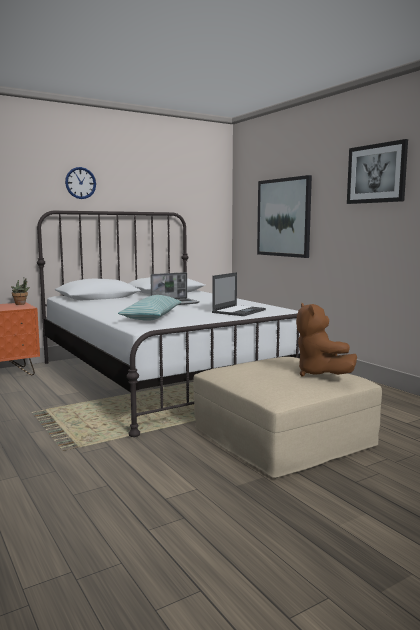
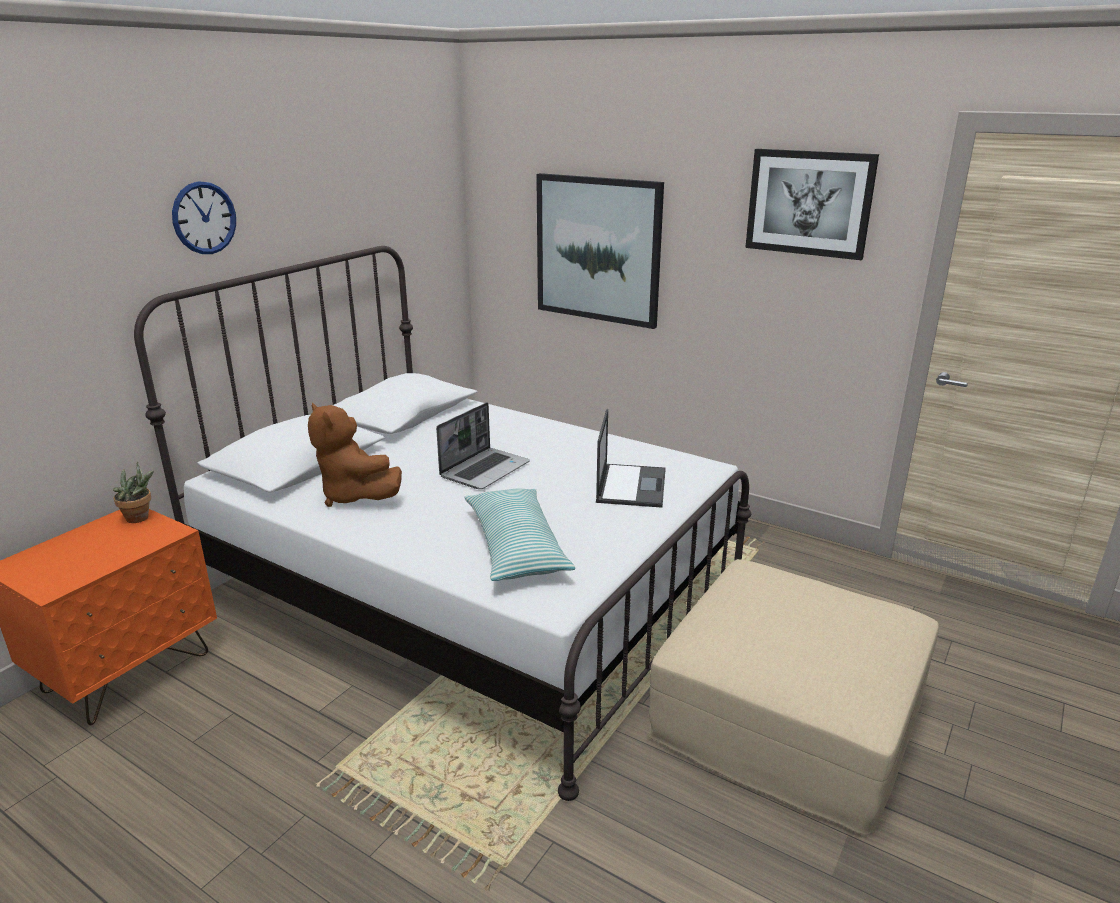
camera: 25 degrees left, 15 degrees up
(320, 374) = (858, 624): brown plush toy -> brown plush toy (355, 496)

